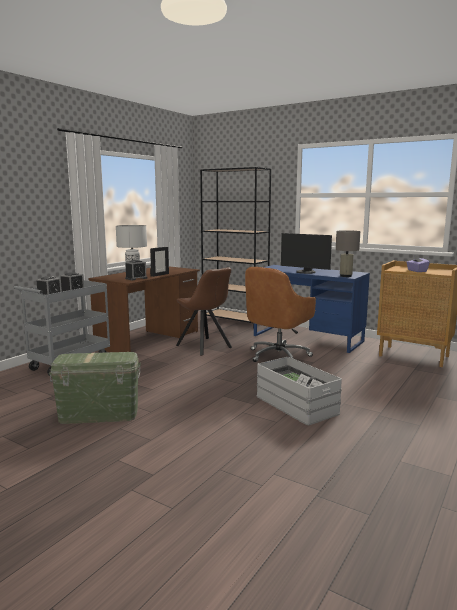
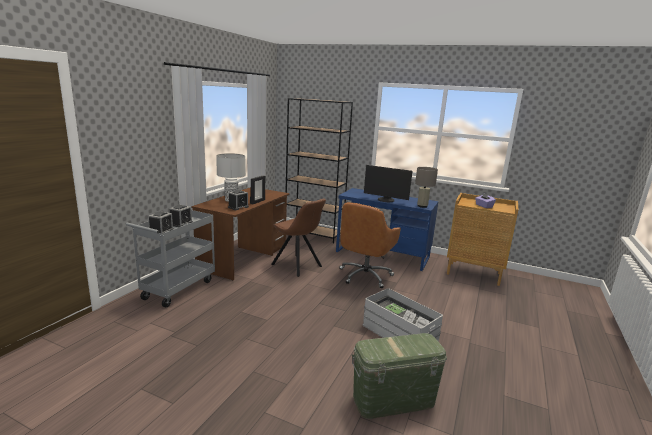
camera: 10 degrees left, 5 degrees up
(98, 415) = (227, 355): green storage box -> green storage box (393, 400)

